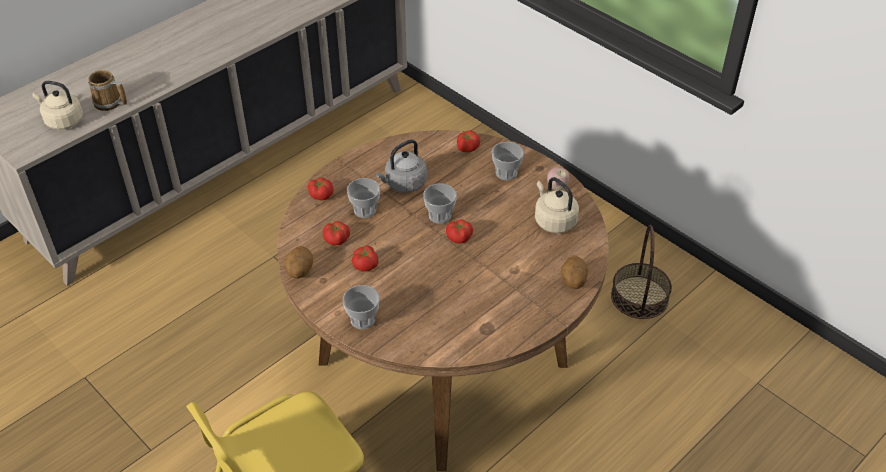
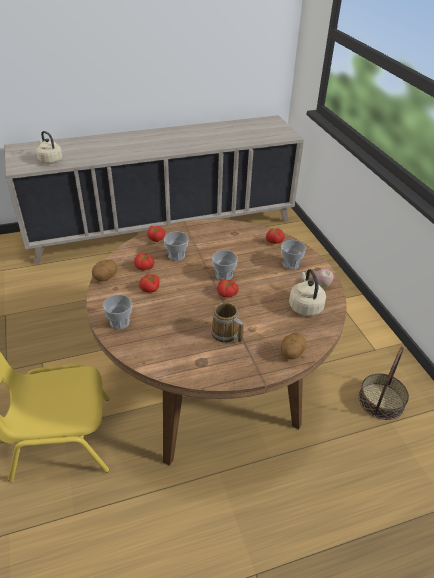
camera: 25 degrees right, 5 degrees down
(109, 103) = (81, 158): mug -> mug (225, 334)
(404, 184) = (214, 249): grey kettle -> none

